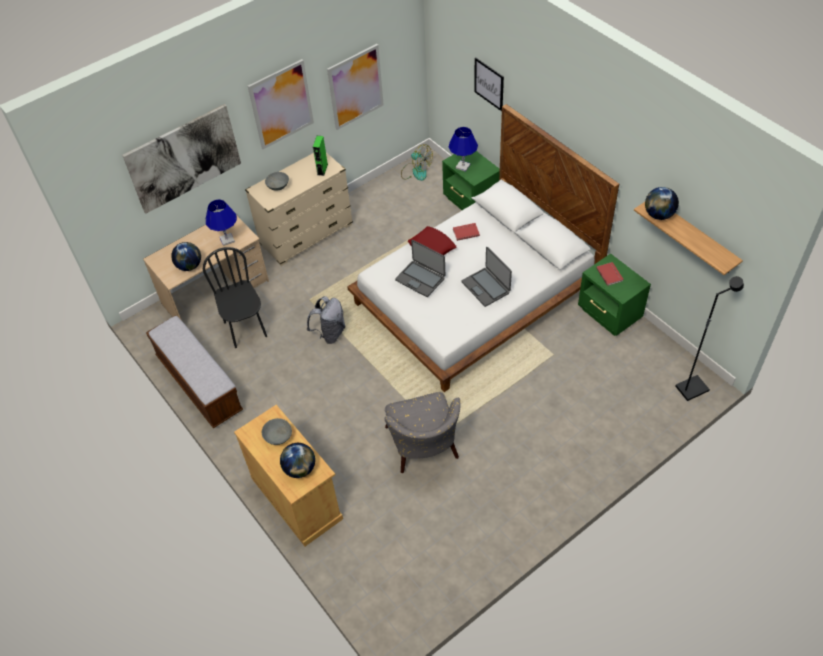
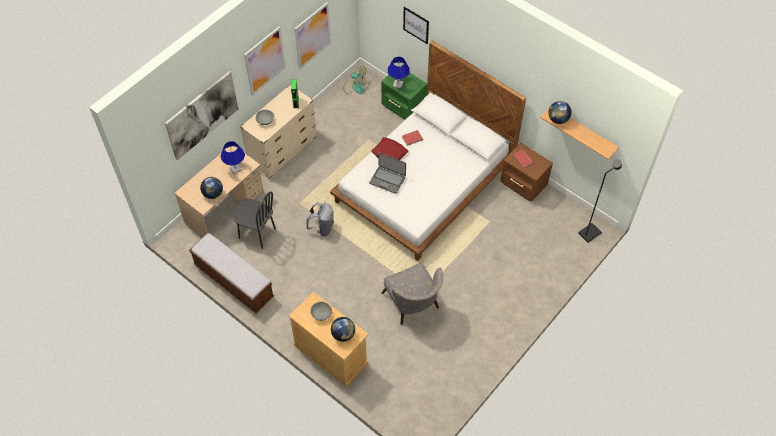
camera: 15 degrees left, 5 degrees up
(246, 329) = (257, 234): black chair -> black chair turned 150 degrees clockwise
(486, 287) = (436, 180): laptop -> none
(609, 315) = (523, 186): green nightstand -> brown nightstand

